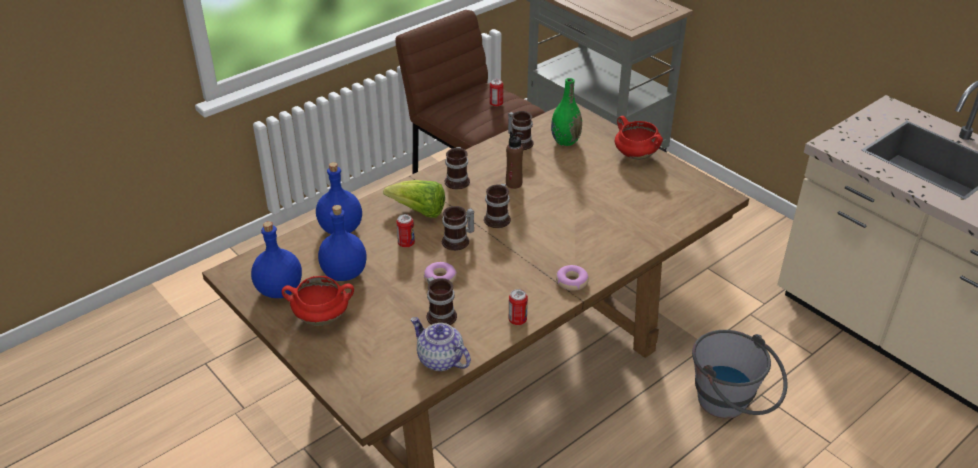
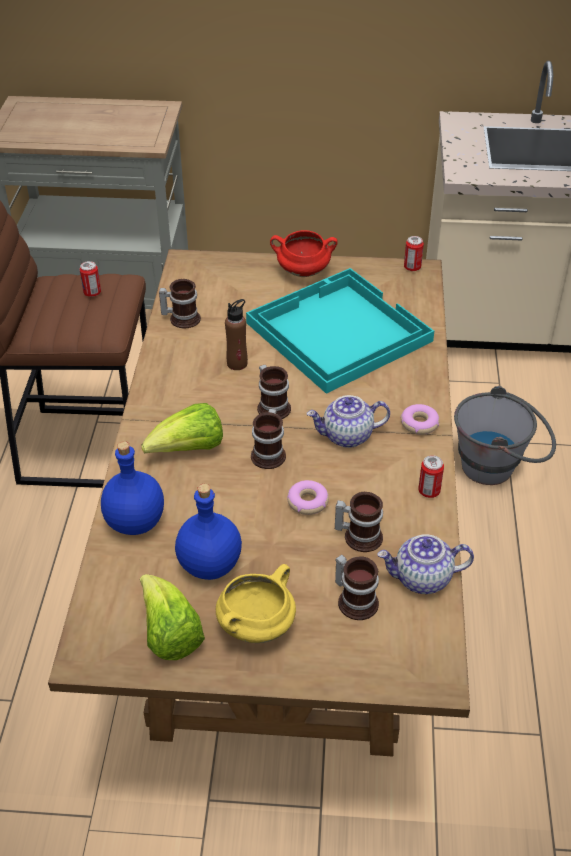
camera: 45 degrees left, 5 degrees up
(279, 290) = (169, 634): blue bottle -> lettuce
(322, 317) = (256, 625): red cooking pot -> yellow cooking pot
(406, 243) = (225, 490): can -> can (412, 267)
(458, 180) = (179, 392): mug -> mug (356, 600)
(516, 260) = (347, 436): none -> teapot
(565, 141) = (223, 293): green vase -> none
(602, 200) = (336, 332): none -> turquoise tray

